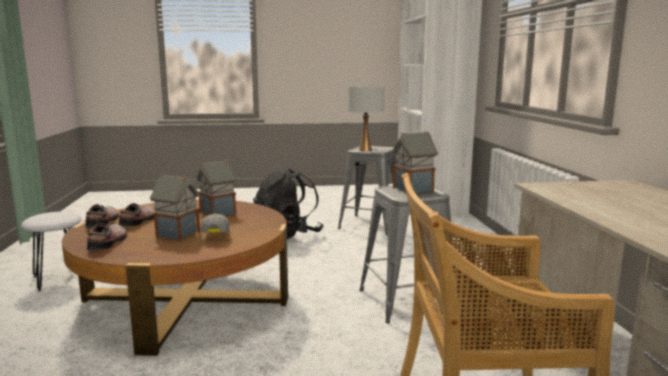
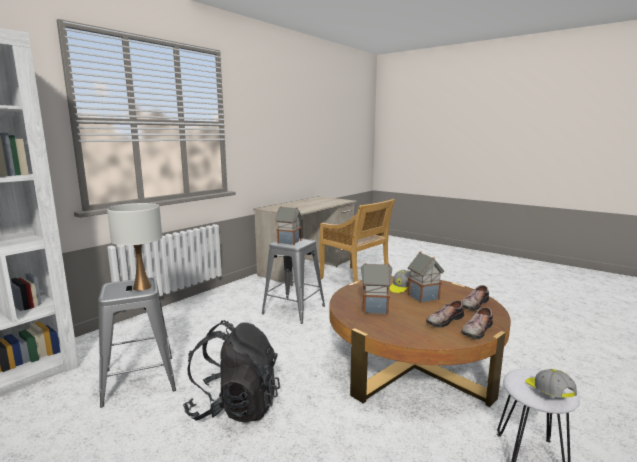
camera: 135 degrees left, 0 degrees up
(48, 213) = (548, 393): none -> cap

